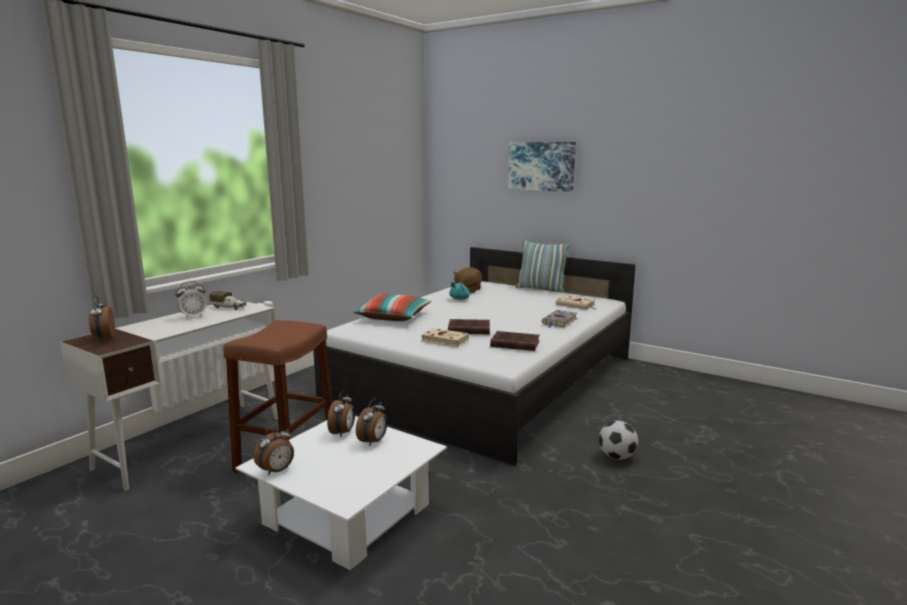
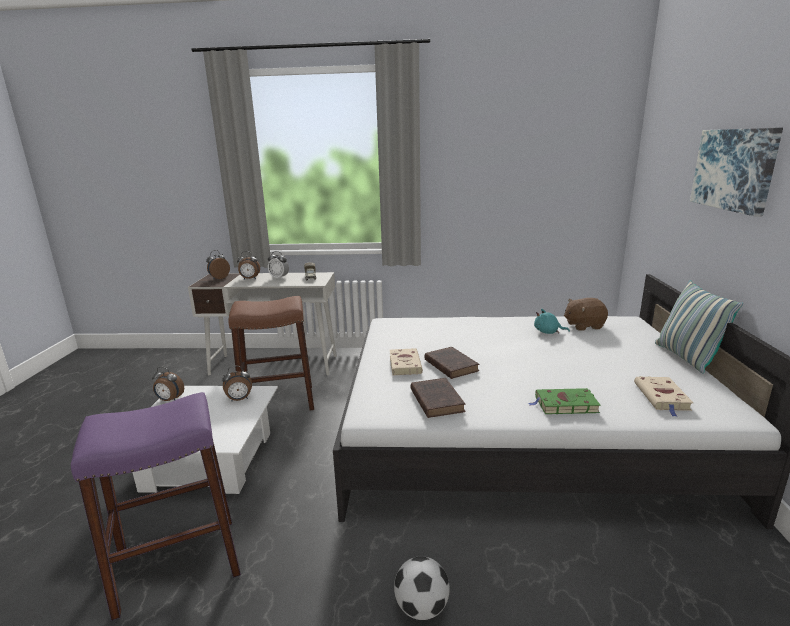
camera: 60 degrees right, 5 degrees up
(373, 441) = (230, 417): alarm clock -> alarm clock (249, 279)
(393, 317) = (439, 326): pillow -> none
(497, 551) = (178, 564): none -> purple stool
(559, 321) = (564, 405): grey book -> green book

